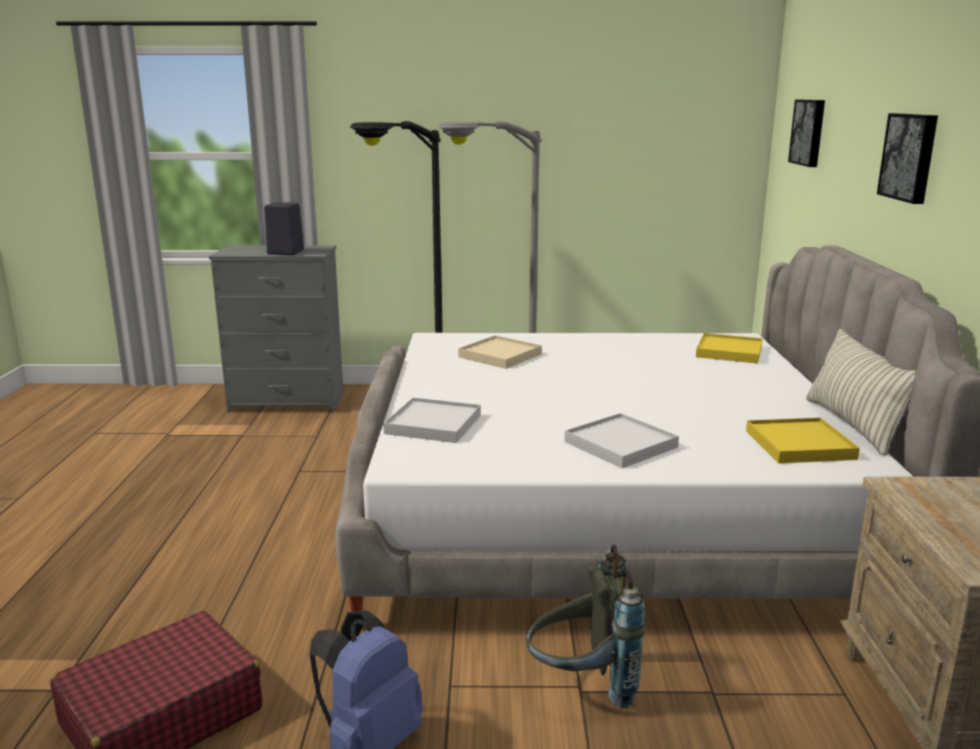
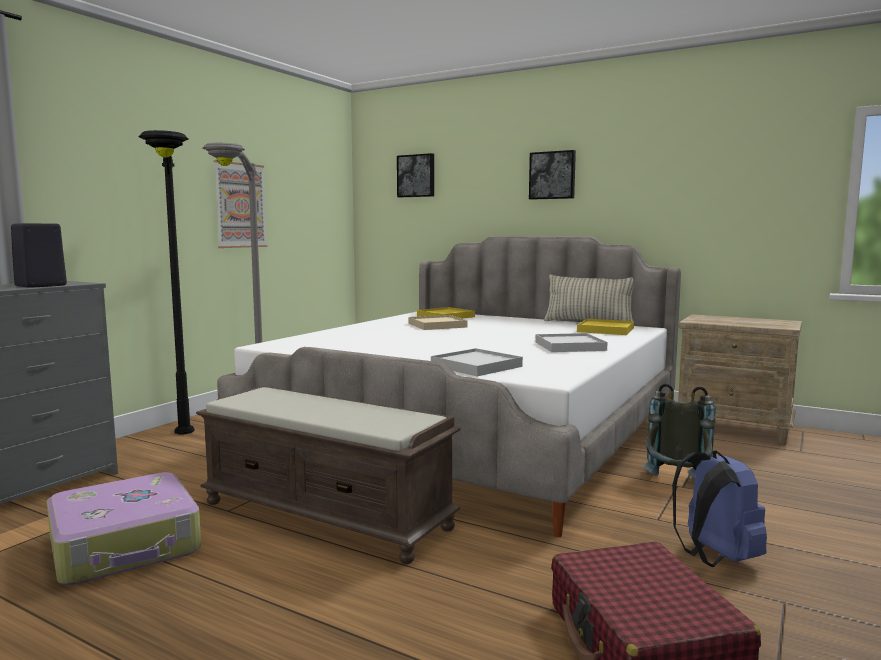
camera: 60 degrees left, 10 degrees down
(222, 463) = (126, 545): none -> suitcase
(320, 508) = (327, 515): none -> brown bench
(499, 355) = (353, 341): beige tray -> beige tray (437, 325)
(560, 172) = (240, 205): none -> picture

